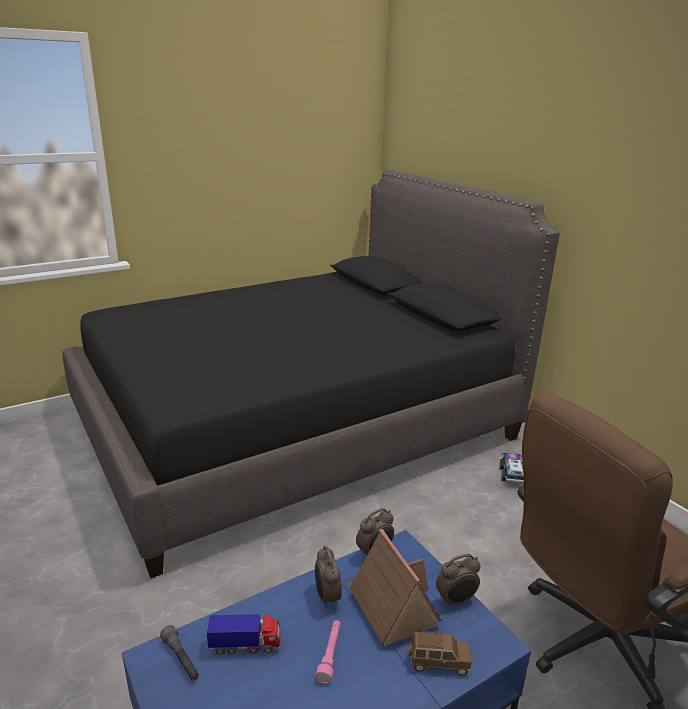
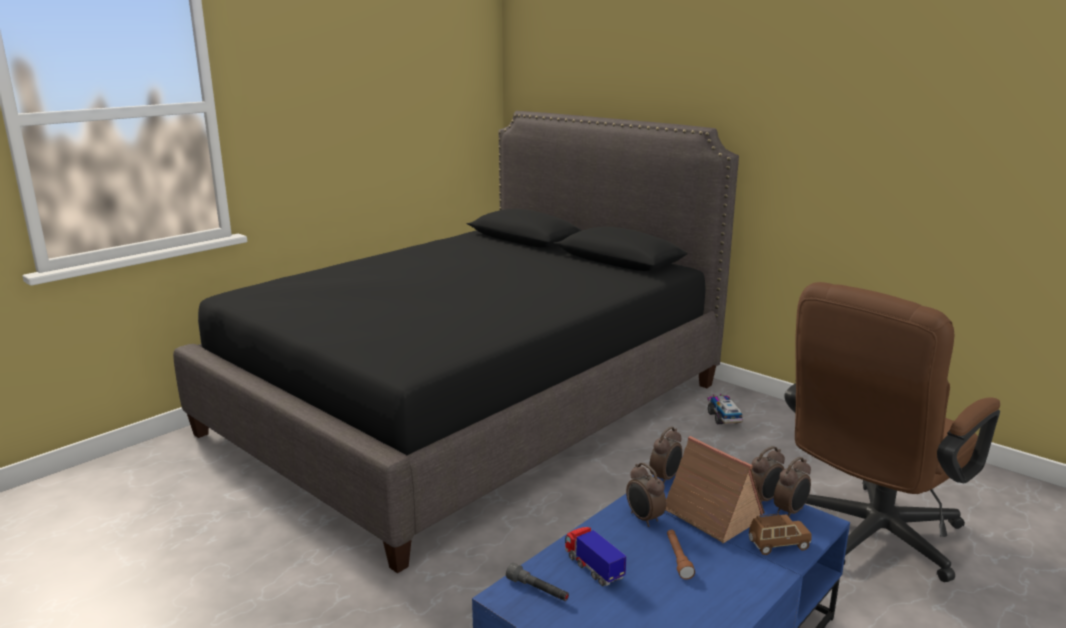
camera: 15 degrees left, 5 degrees down
(245, 645) = (593, 568): toy truck -> toy truck turned 105 degrees counterclockwise
(330, 654) = (678, 559): pink flashlight -> brown flashlight
(475, 622) = (790, 512): none -> alarm clock

